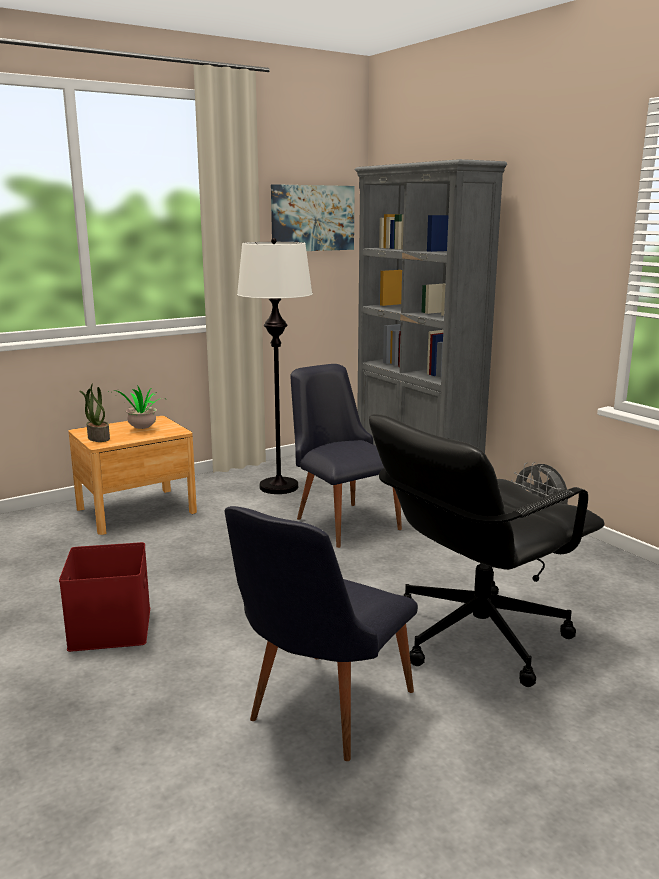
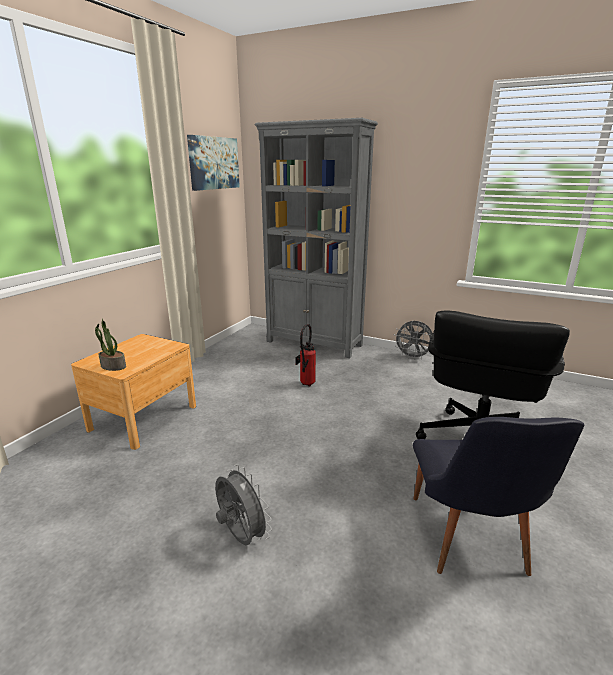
camera: 30 degrees left, 5 degrees up
(109, 627) = (241, 536): red storage box -> grey fan
(140, 430) = (141, 350): potted plant -> none
(279, 487) = (234, 370): white floor lamp -> none
(342, 520) = (305, 384): black chair -> fire extinguisher

